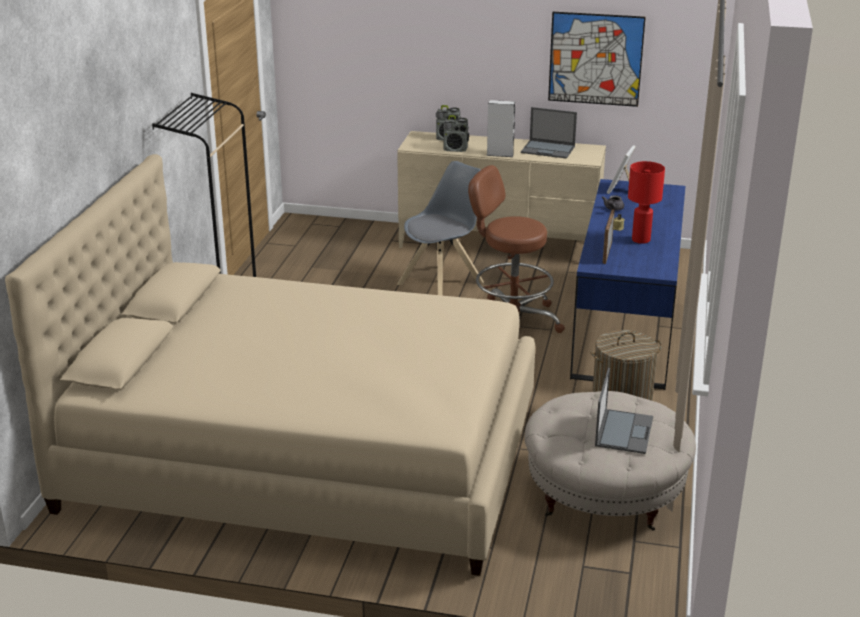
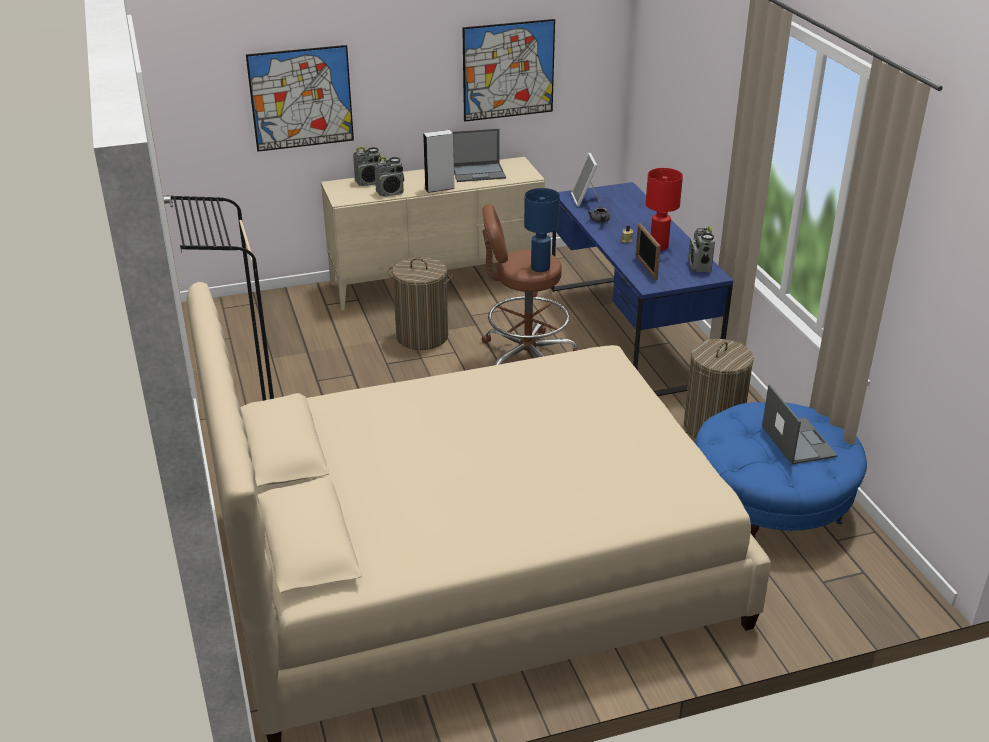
camera: 30 degrees left, 5 degrees up
(401, 53) = (301, 98): none -> picture
(442, 283) = (422, 337): grey chair -> laundry basket
(520, 233) = (541, 268): none -> blue table lamp
(604, 493) = (770, 503): beige ottoman -> blue ottoman
(658, 263) = (699, 266): none -> radio

